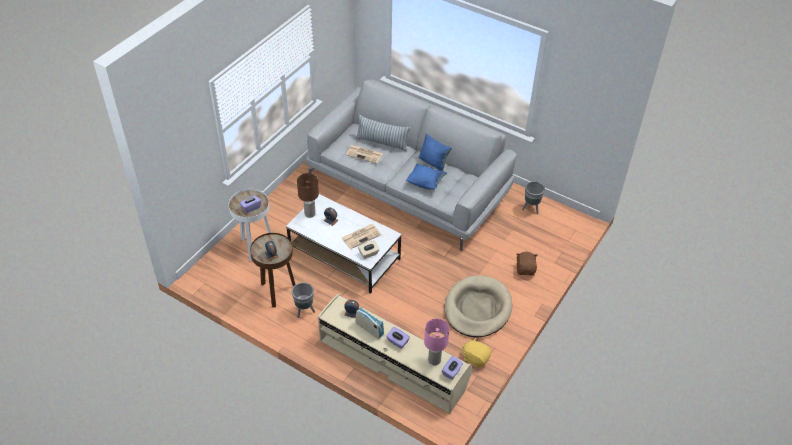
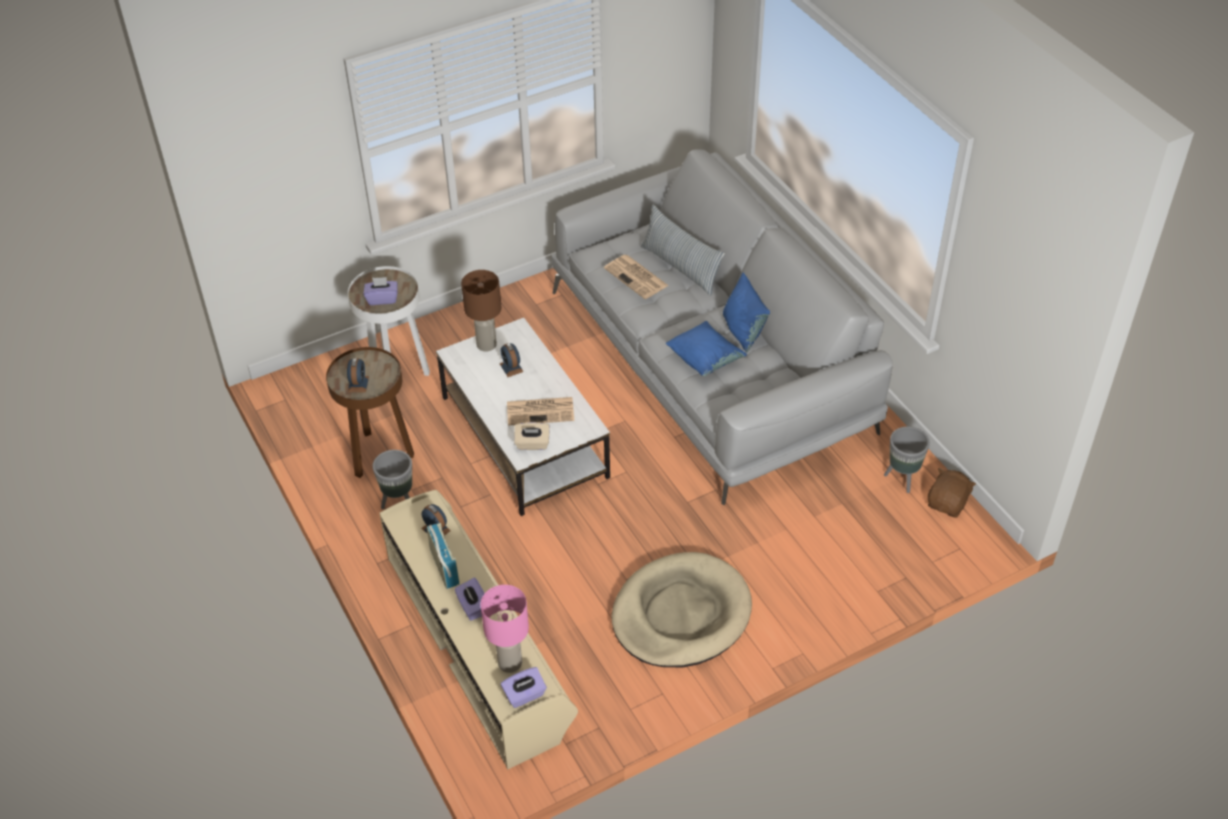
camera: 30 degrees right, 0 degrees up
(475, 358) = (617, 697): yellow plush toy -> none
(525, 269) = (815, 581): brown plush toy -> brown plush toy (947, 503)

